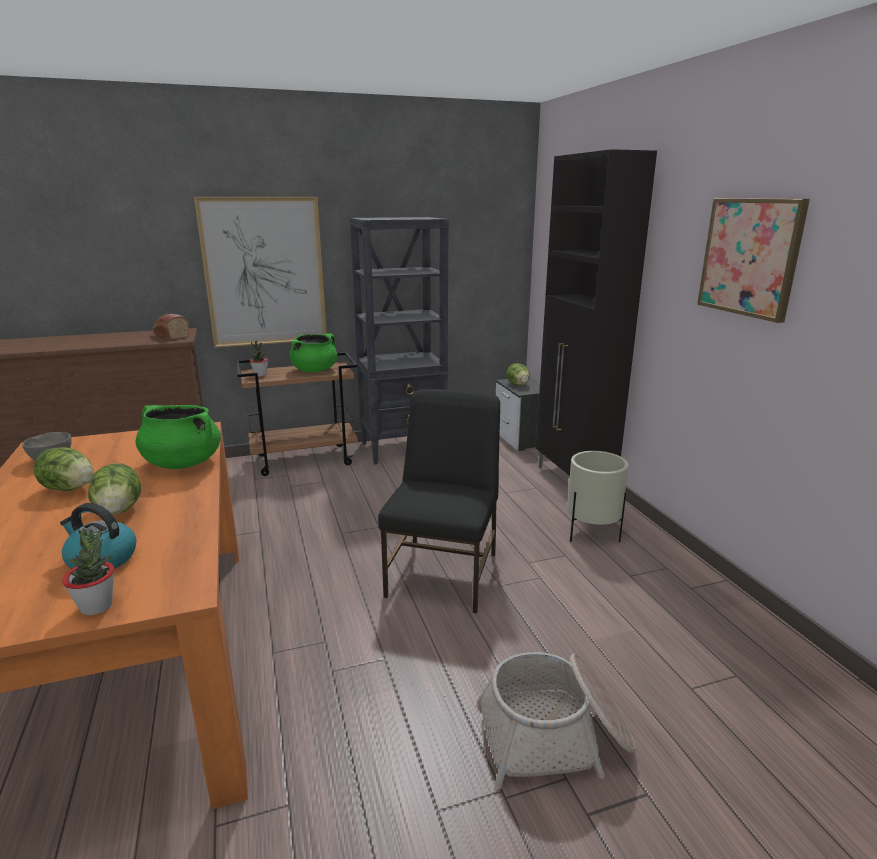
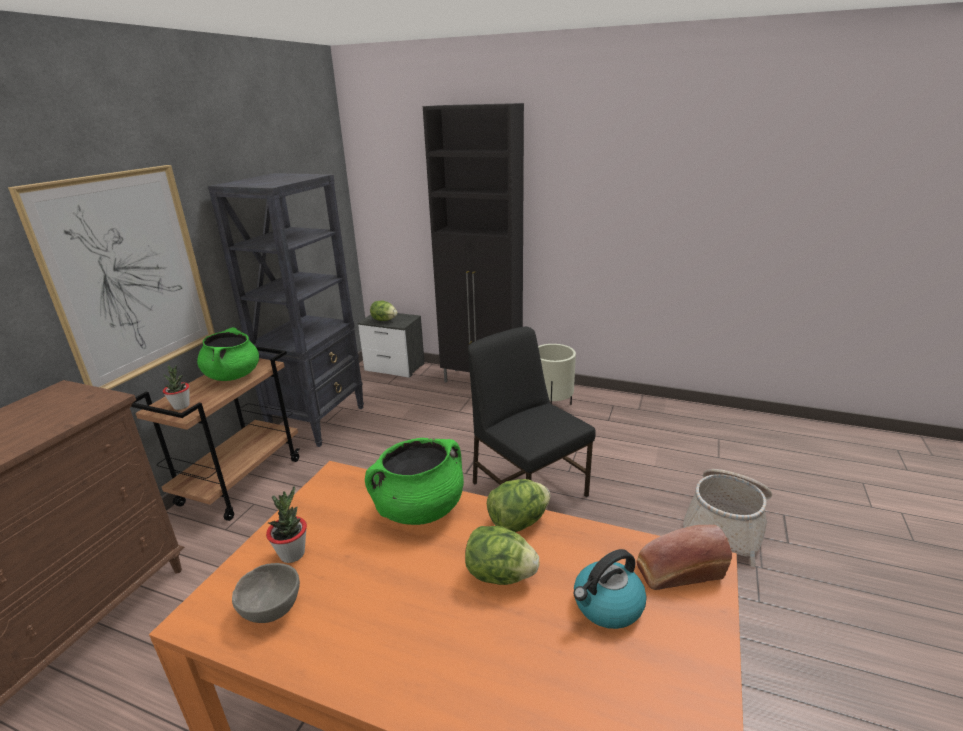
camera: 50 degrees left, 5 degrees up
(69, 488) = (395, 605): lettuce -> lettuce (518, 522)
(96, 606) = (700, 622): potted plant -> potted plant (292, 554)
(170, 335) = (67, 402): bread -> bread (677, 572)
(750, 257) = (629, 181): picture -> none

